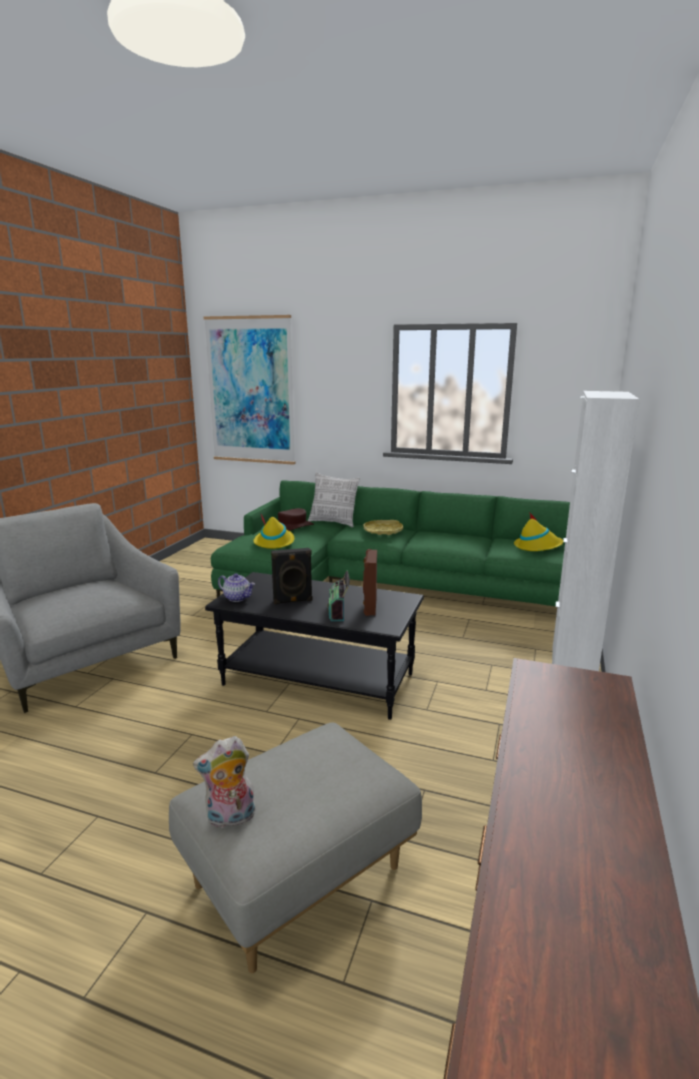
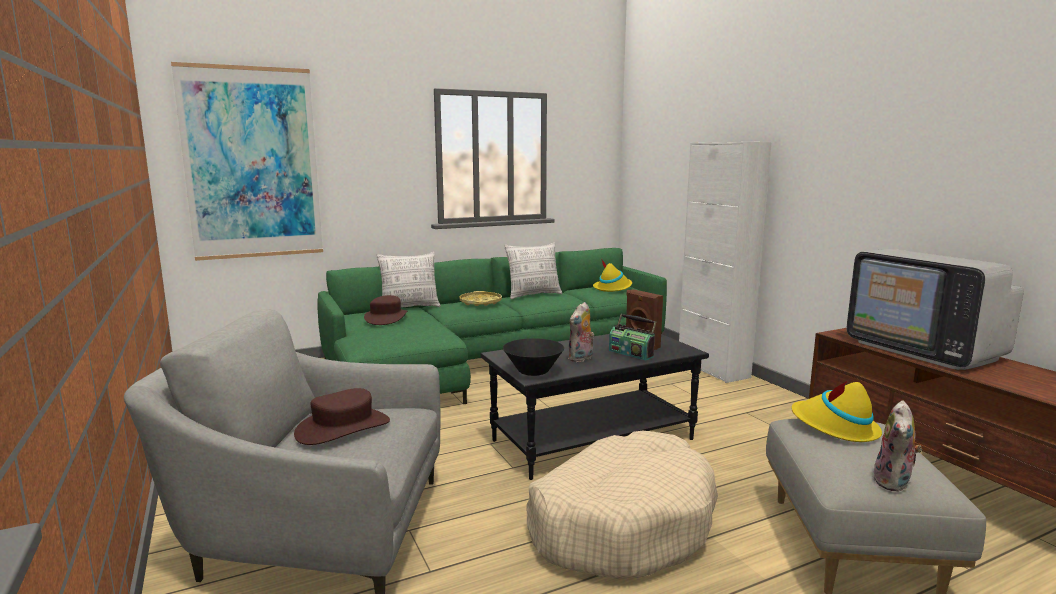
camera: 45 degrees left, 5 degrees down
(82, 593) = (343, 427): none -> brown hat
(203, 745) = (621, 523): none -> beige dog bed
(237, 598) = (533, 371): teapot -> black bowl
(274, 542) = (405, 333): yellow hat -> yellow hat (834, 427)
(292, 601) = (581, 359): black speaker -> plush toy
(443, 535) = (533, 295): none -> pillow
(569, 730) = (923, 350): none -> television

